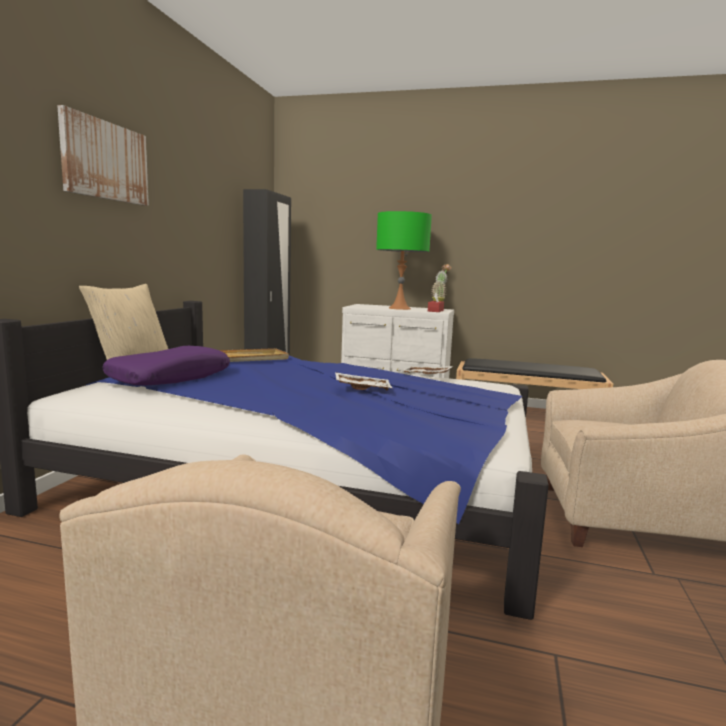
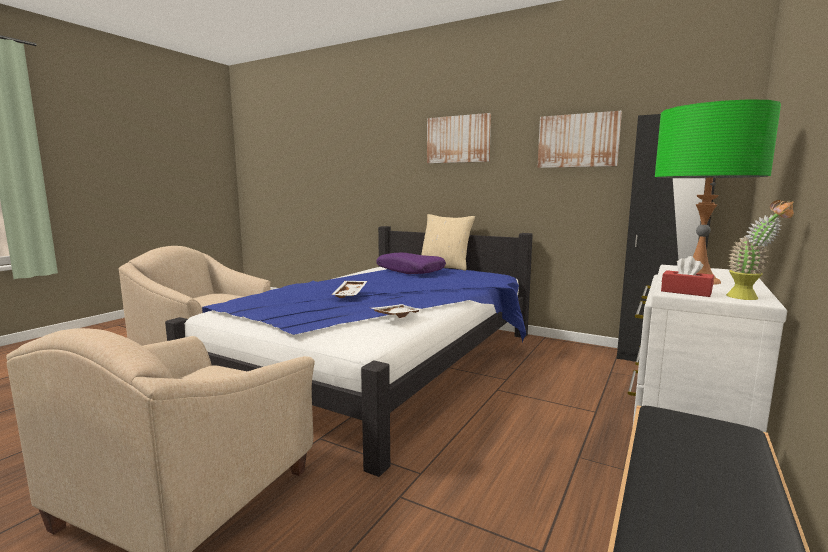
camera: 105 degrees right, 0 degrees up
(208, 198) = (578, 141): none -> picture
(249, 358) = (468, 278): beige tray -> none

